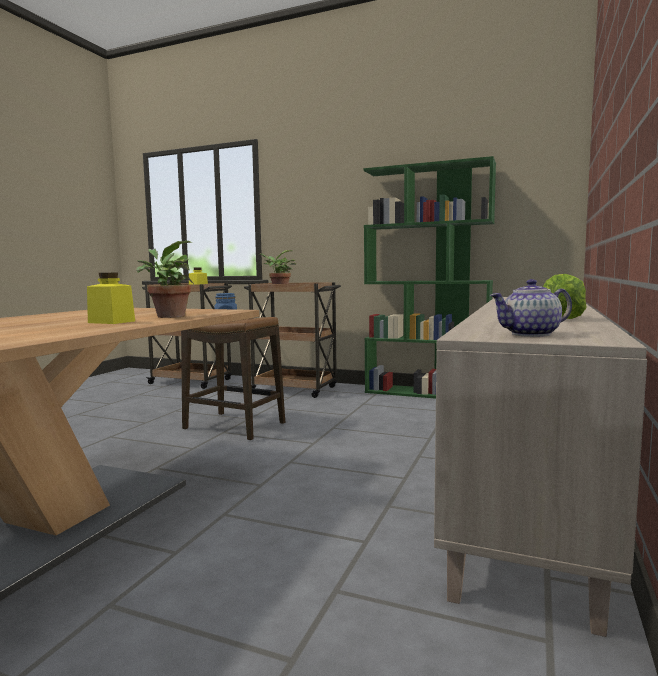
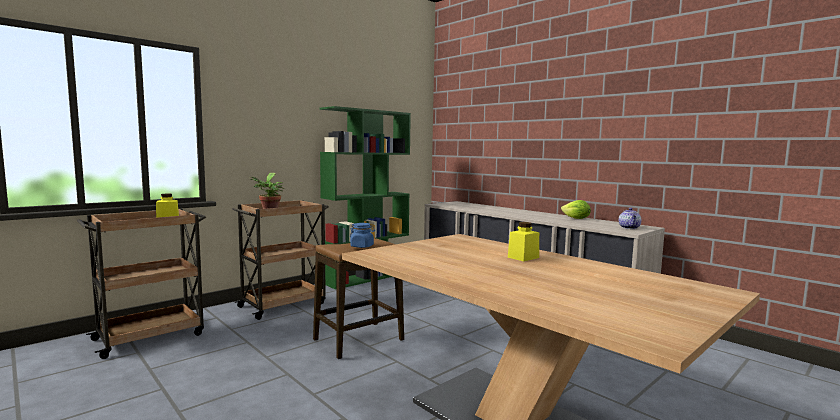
camera: 65 degrees left, 0 degrees up
(168, 316) = (493, 248): potted plant -> none

